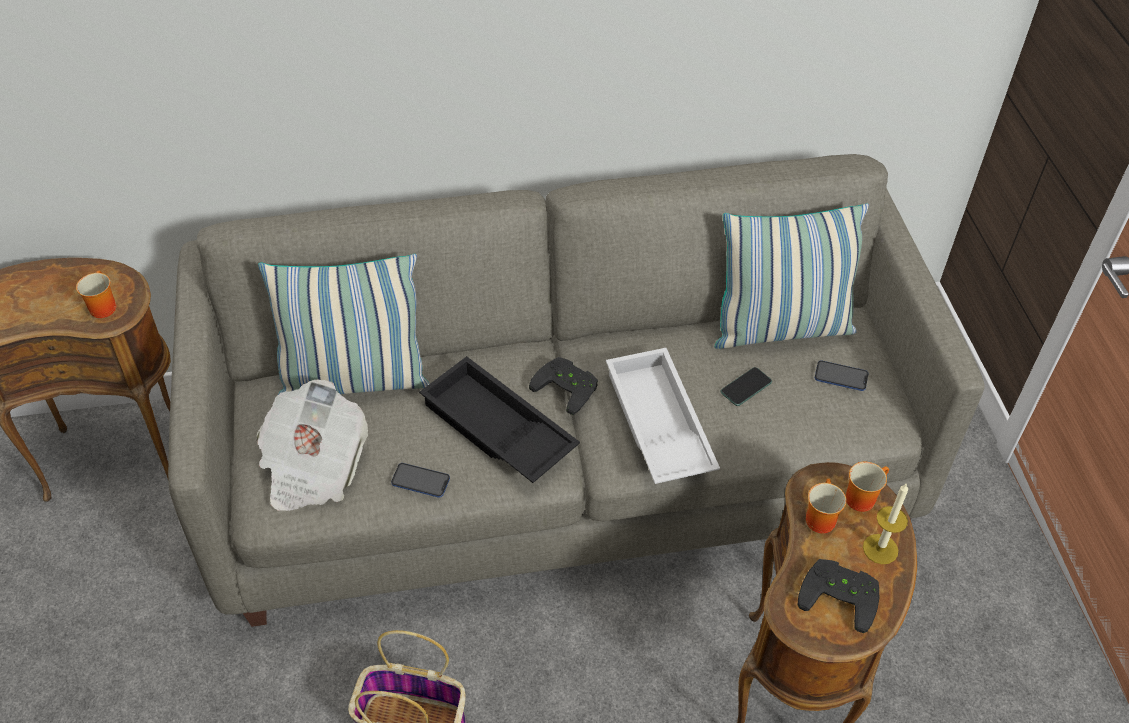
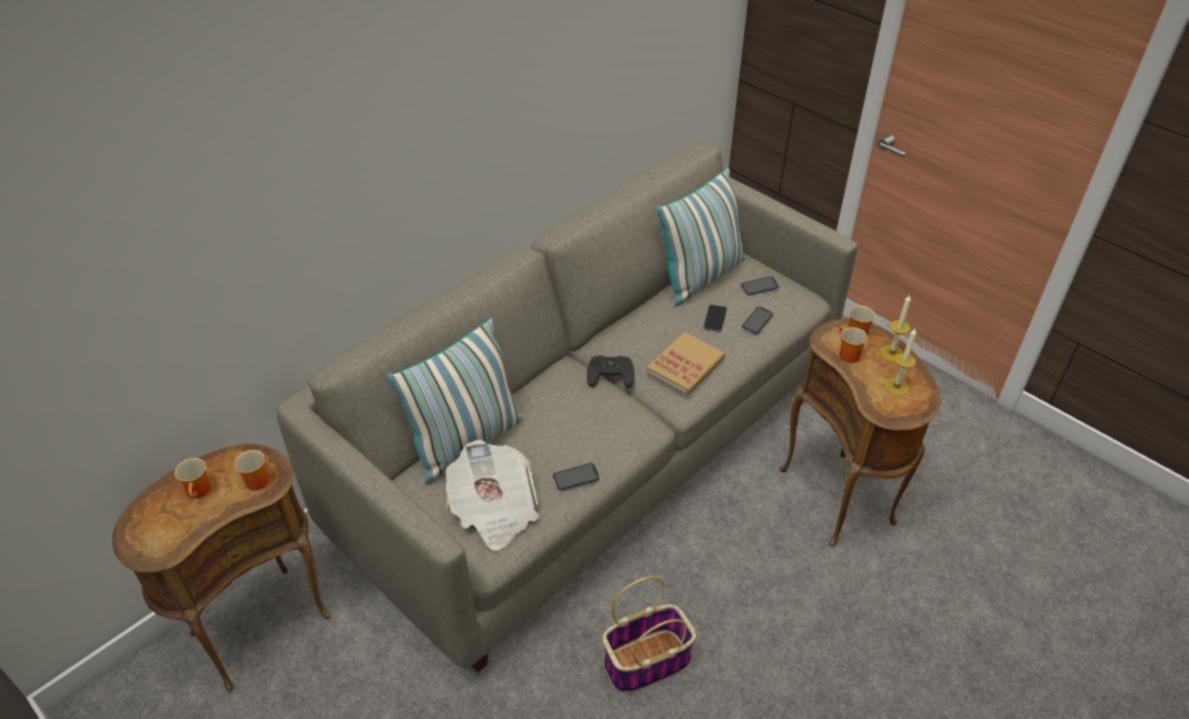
camera: 35 degrees left, 5 degrees down
(53, 292) = (201, 491): none -> mug
(495, 430) = (593, 421): black tray -> none
(656, 424) = (685, 366): white tray -> book
(795, 417) = (757, 321): none -> phone
(840, 593) = (896, 387): black game controller -> candle

